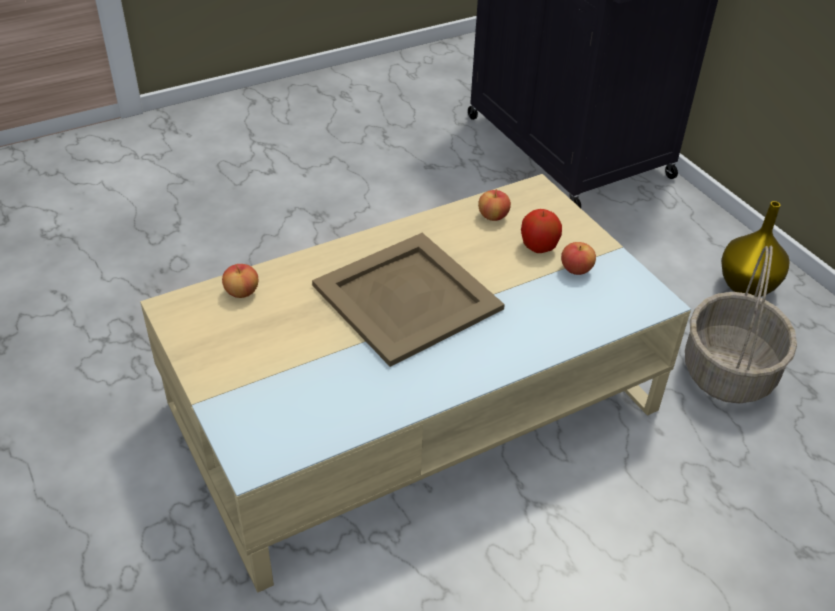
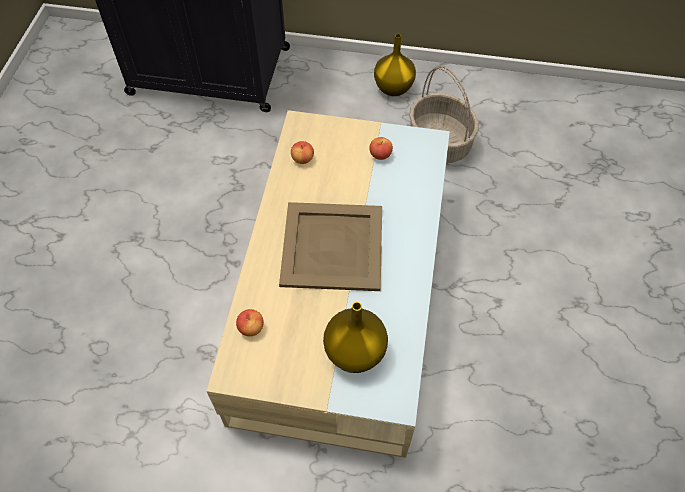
camera: 50 degrees left, 15 degrees up
(287, 389) = (356, 353): none -> yellow vase
(538, 247) = (347, 157): apple -> none

